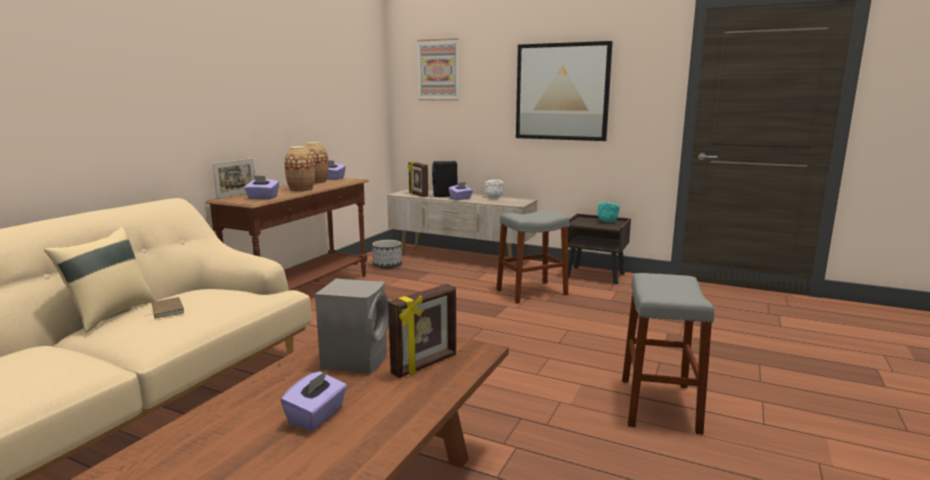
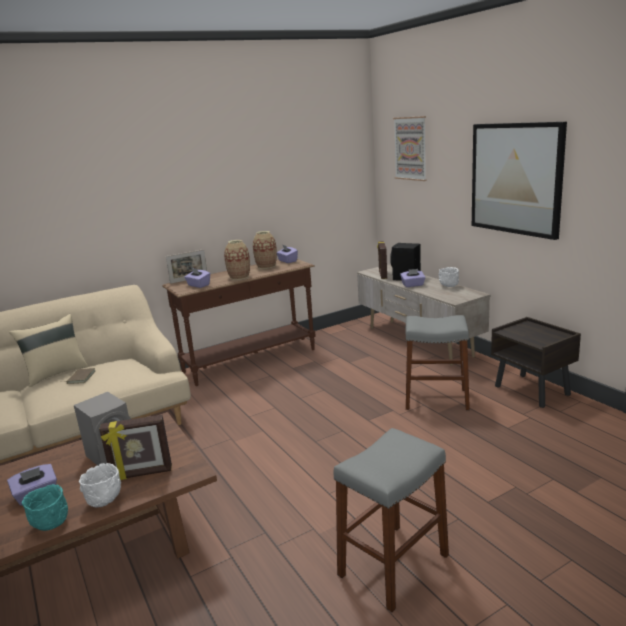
camera: 35 degrees right, 5 degrees up
(387, 266) = (343, 341): planter -> none
(425, 395) = (105, 501): none -> white bowl
(607, 221) = (547, 334): turquoise bowl -> turquoise bowl (51, 523)

